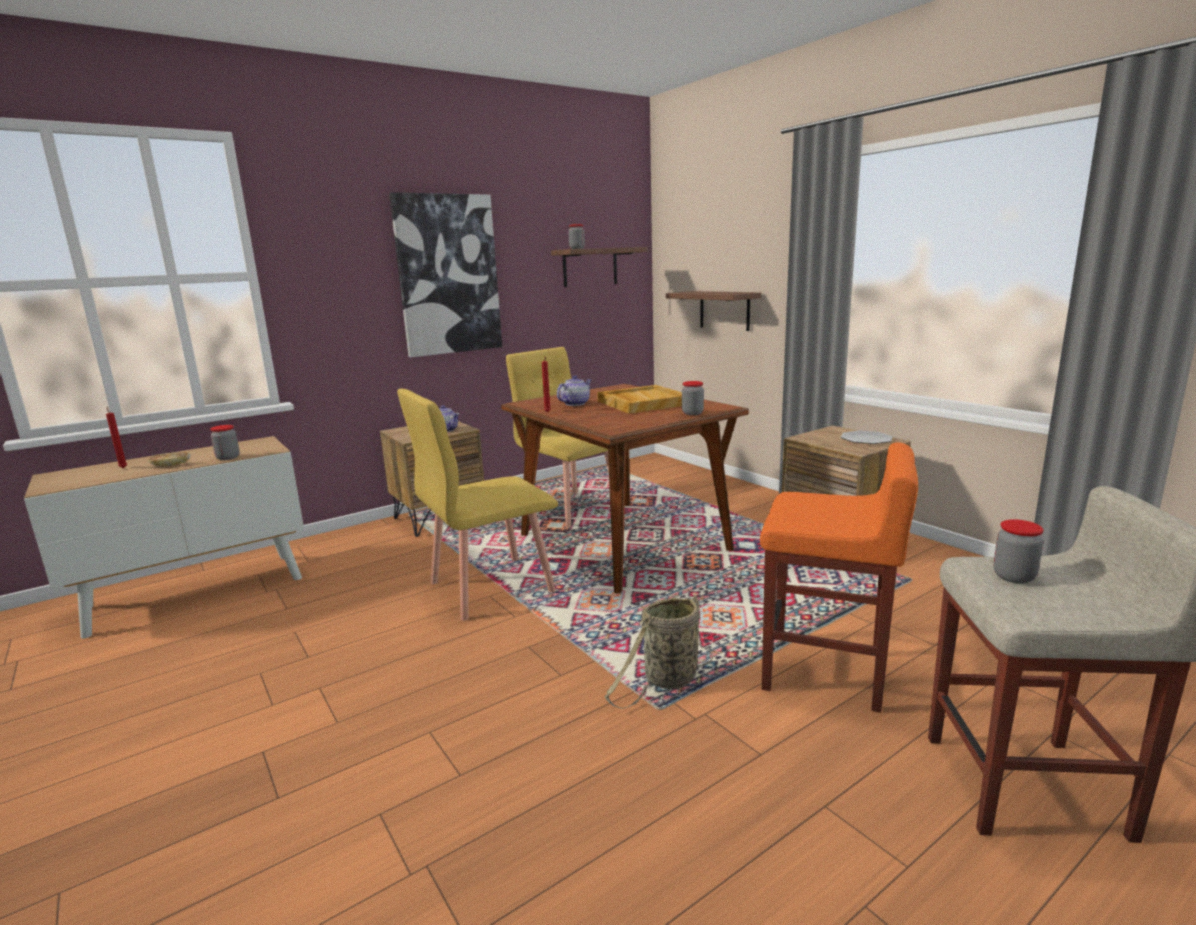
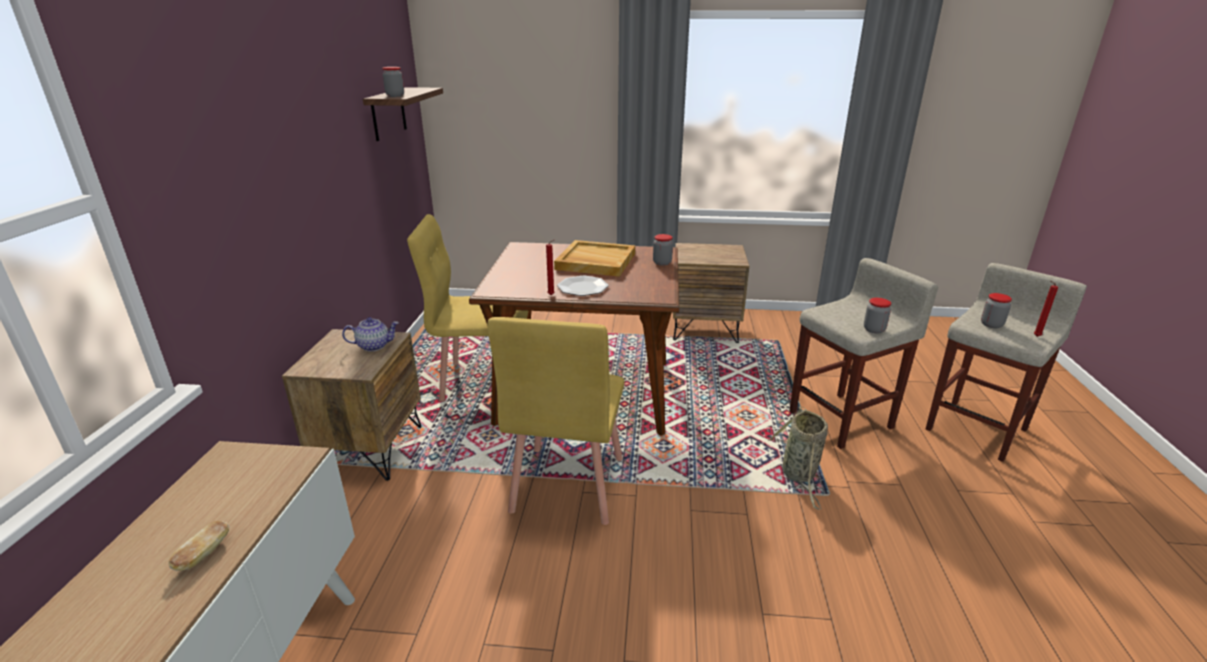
camera: 50 degrees left, 10 degrees up
(123, 468) = (111, 607): red candle -> red candle (1035, 336)
(228, 457) = (267, 498): jar -> jar (874, 329)
(448, 275) = (295, 147): picture -> none
(575, 403) = (544, 278): teapot -> none
(724, 310) = (532, 150): shelf -> none
(826, 671) = (842, 419): orange stool -> beige stool
(866, 439) = (720, 250): plate -> plate (582, 287)

